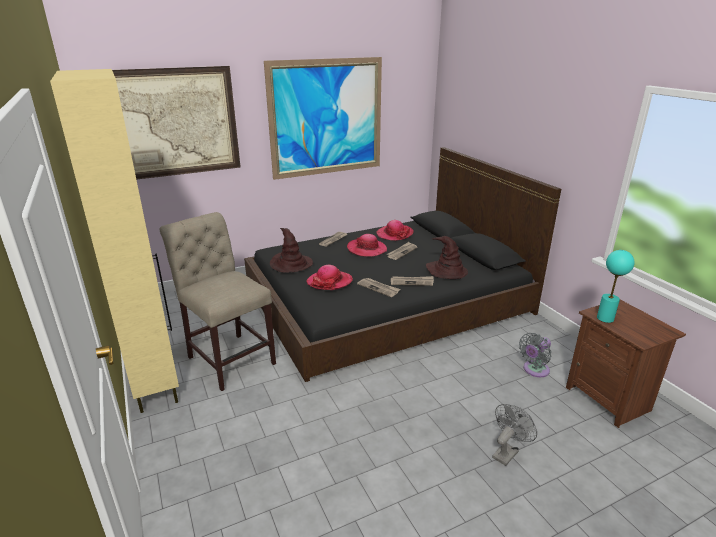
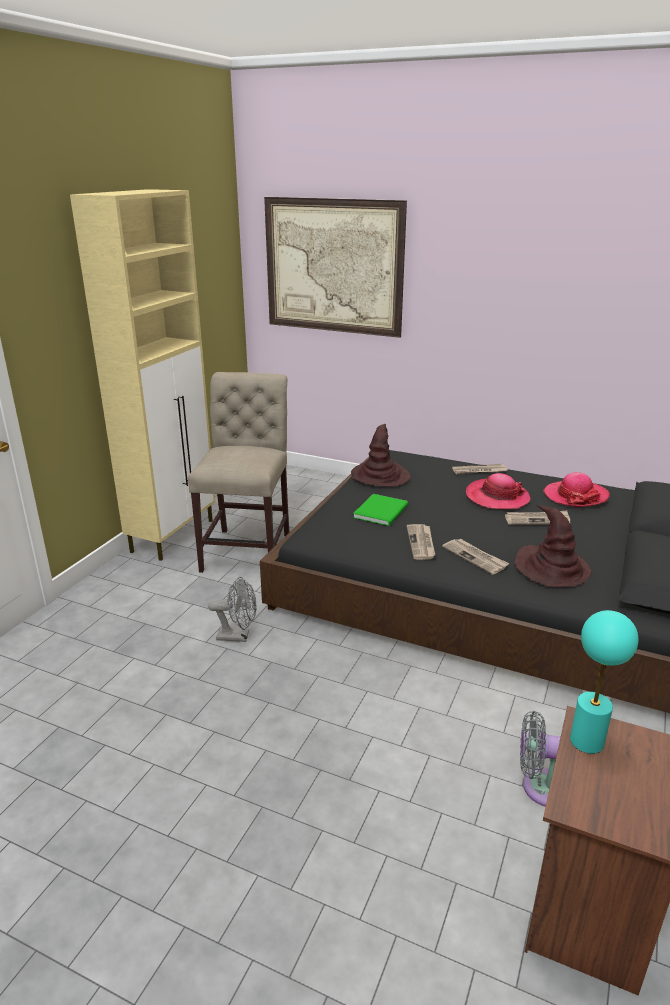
camera: 50 degrees right, 0 degrees up
(327, 118) = (538, 291): picture -> none
(329, 282) = (383, 511): hat -> green book
(507, 452) = (323, 827): grey fan -> grey fan (238, 636)

